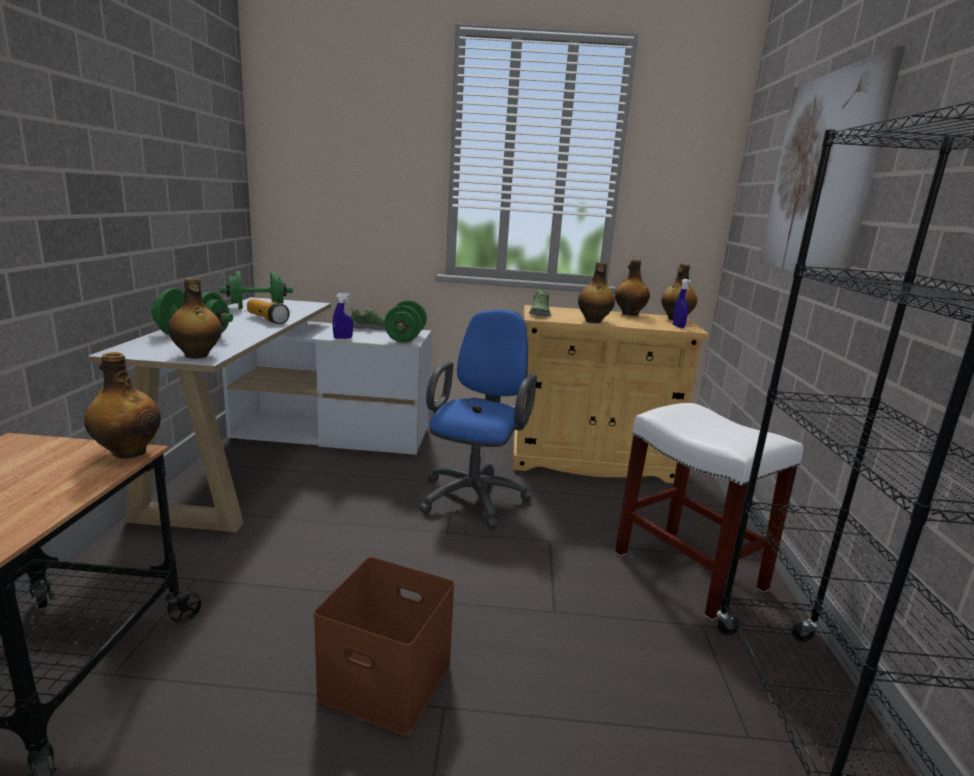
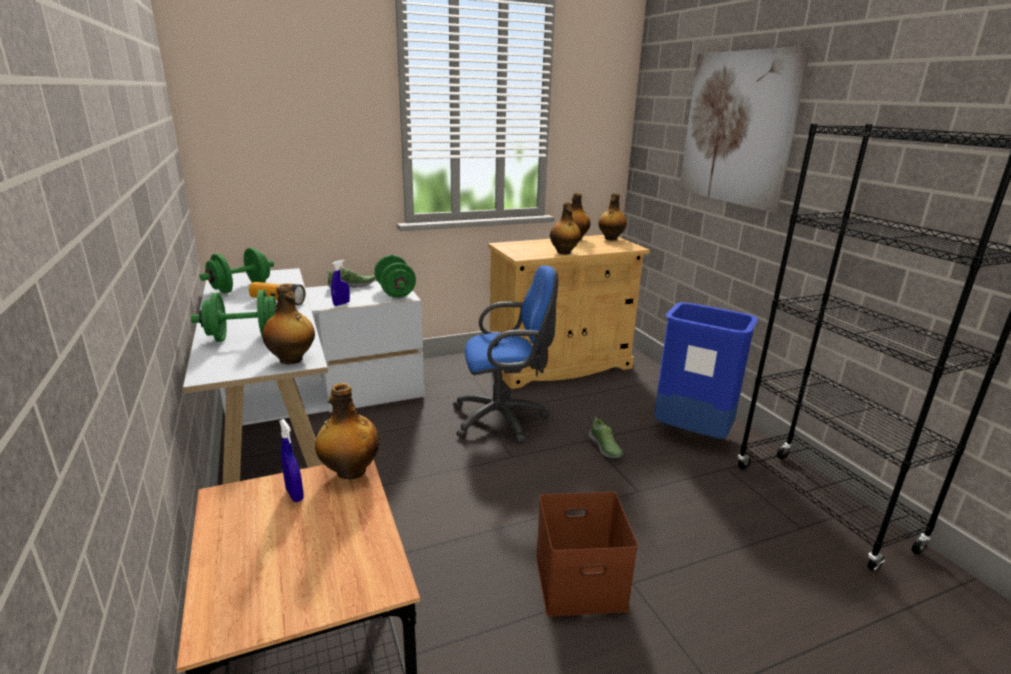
camera: 25 degrees left, 5 degrees up
(475, 495) = (504, 419): blue office chair -> blue office chair turned 90 degrees clockwise
(539, 313) = (514, 251): shoe -> shoe (605, 447)
(678, 326) = (623, 246): blue spray bottle -> blue spray bottle (294, 494)
(690, 571) = (691, 433): white stool -> blue trash can

